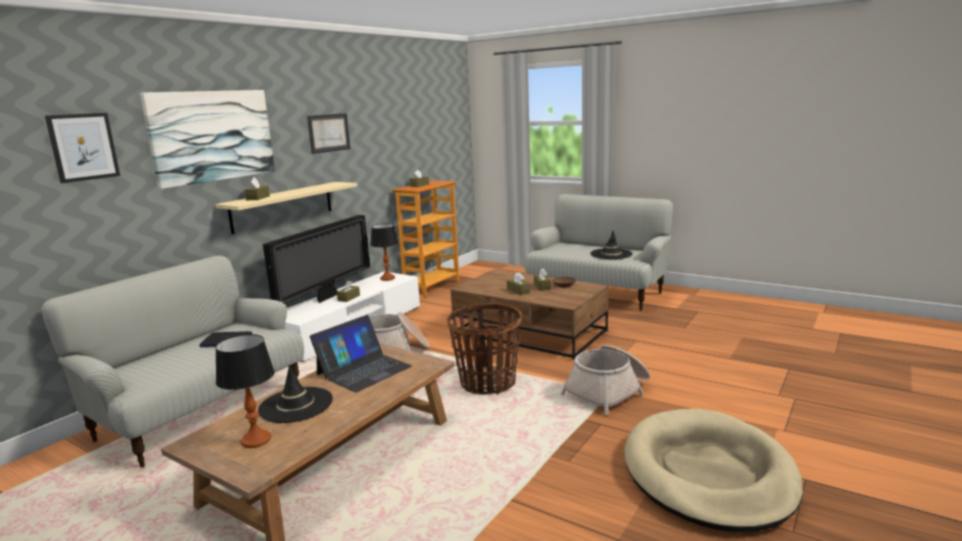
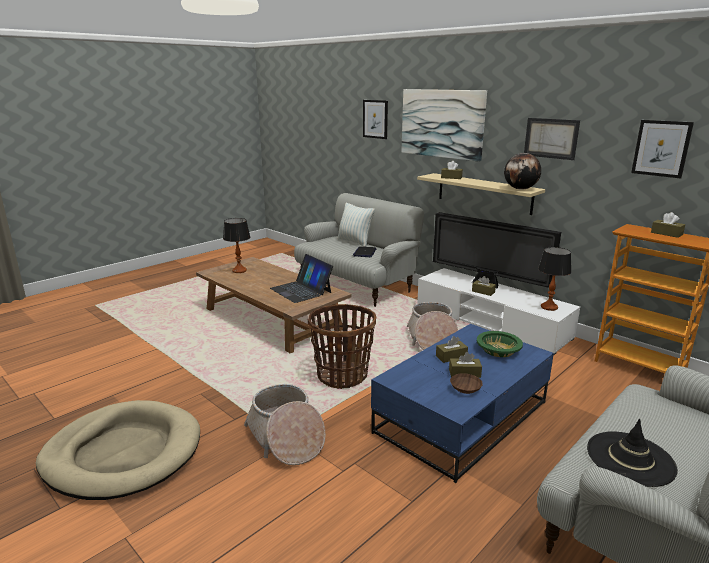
camera: 100 degrees right, 5 degrees up
(156, 354) = (355, 242): none -> pillow
(296, 405) = (268, 276): black hat -> none
(336, 184) = (520, 189): none -> globe
(393, 127) = (661, 148): none -> picture
(497, 280) = (498, 350): none -> green bowl
(531, 332) = (462, 418): brown coffee table -> blue coffee table

